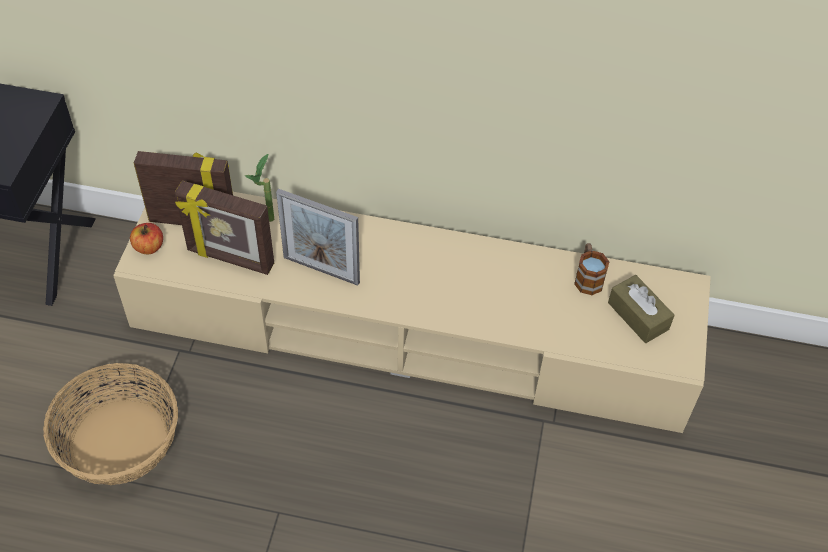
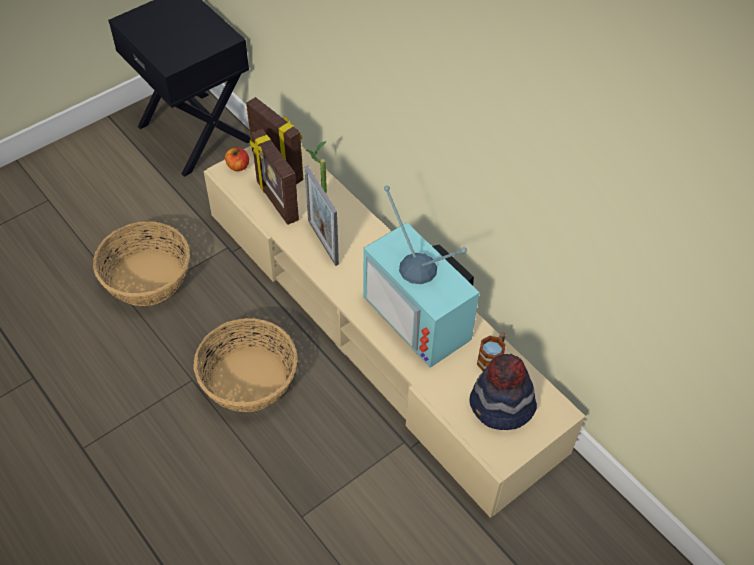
camera: 40 degrees right, 0 degrees up
(339, 468) = (249, 379): none -> basket
(488, 280) = (422, 316): none -> television
(638, 316) = (501, 406): brown tissue box -> hat

